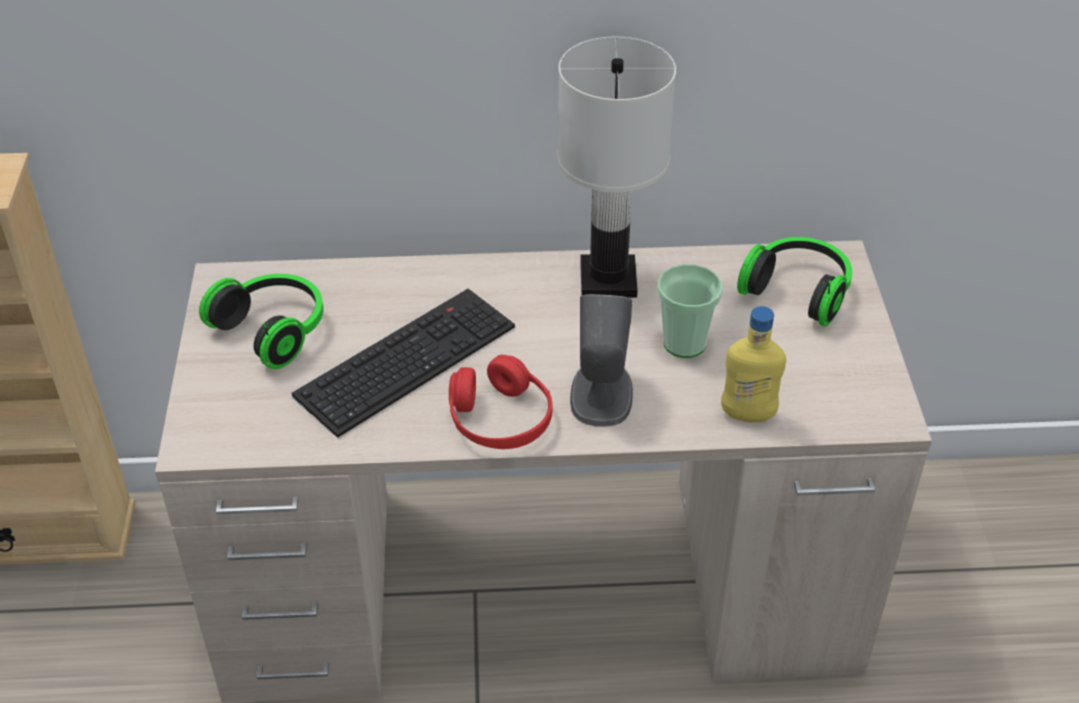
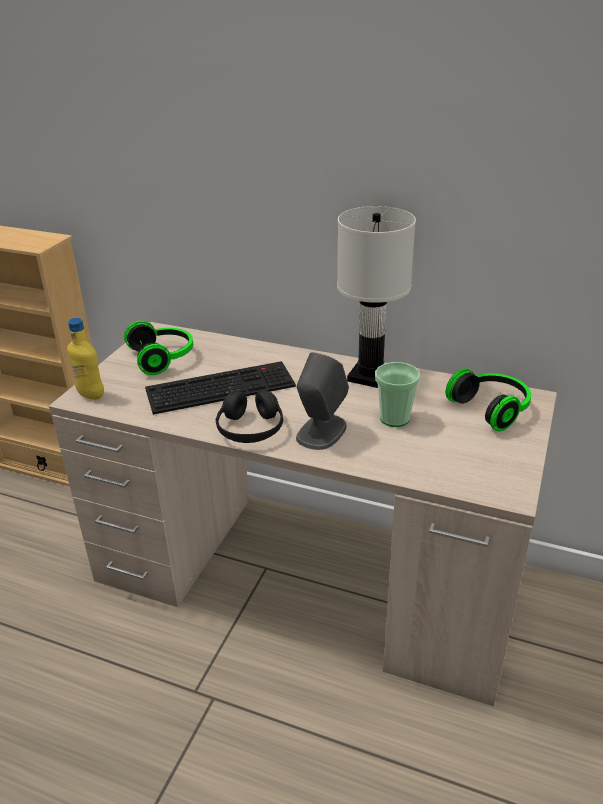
camera: 25 degrees right, 10 degrees down
(500, 419) = (250, 429): red headphones -> black headphones
(748, 414) = (409, 466): yellow bottle -> yellow bottle (91, 395)

